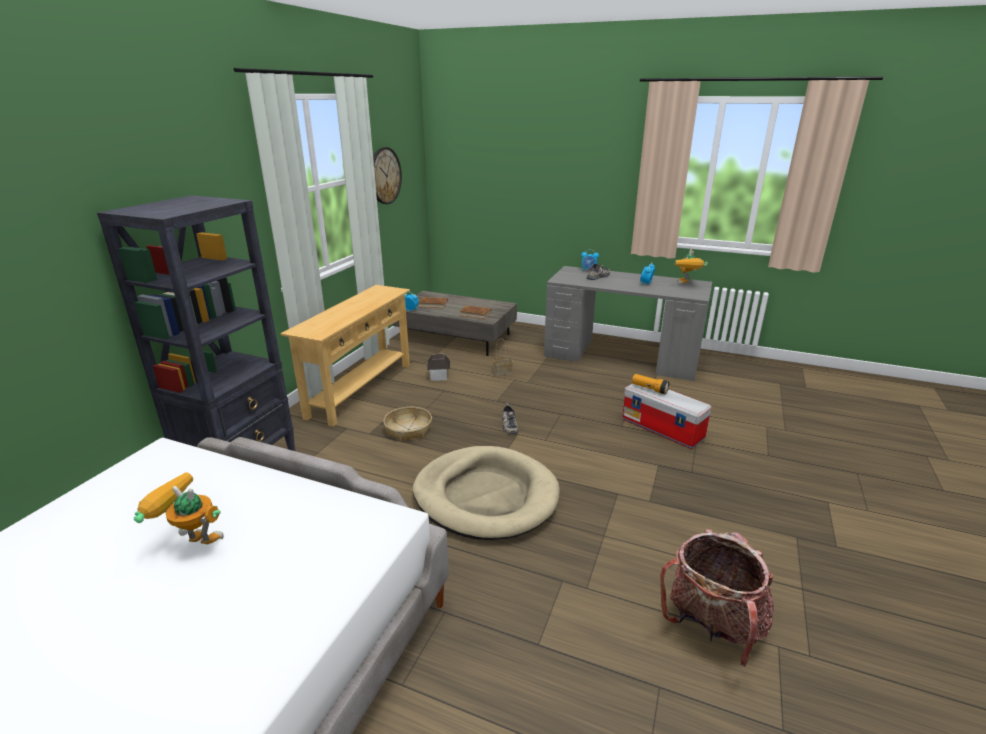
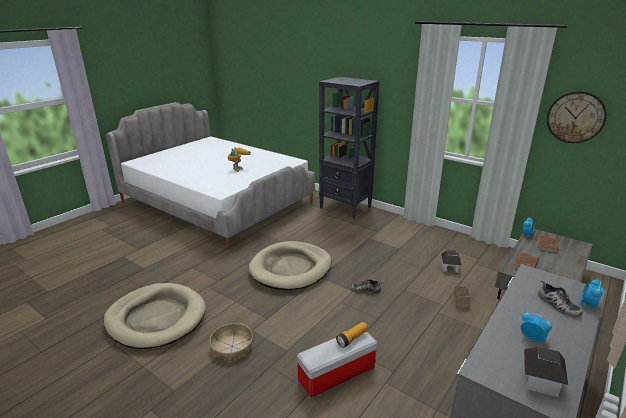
camera: 105 degrees right, 0 degrees up
(360, 389) = (427, 236): beige console table -> none
(408, 429) = (370, 250): basket -> basket (232, 346)
(686, 284) = (540, 382): toy robot -> toy house
(712, 625) = (156, 318): backpack -> beige dog bed

